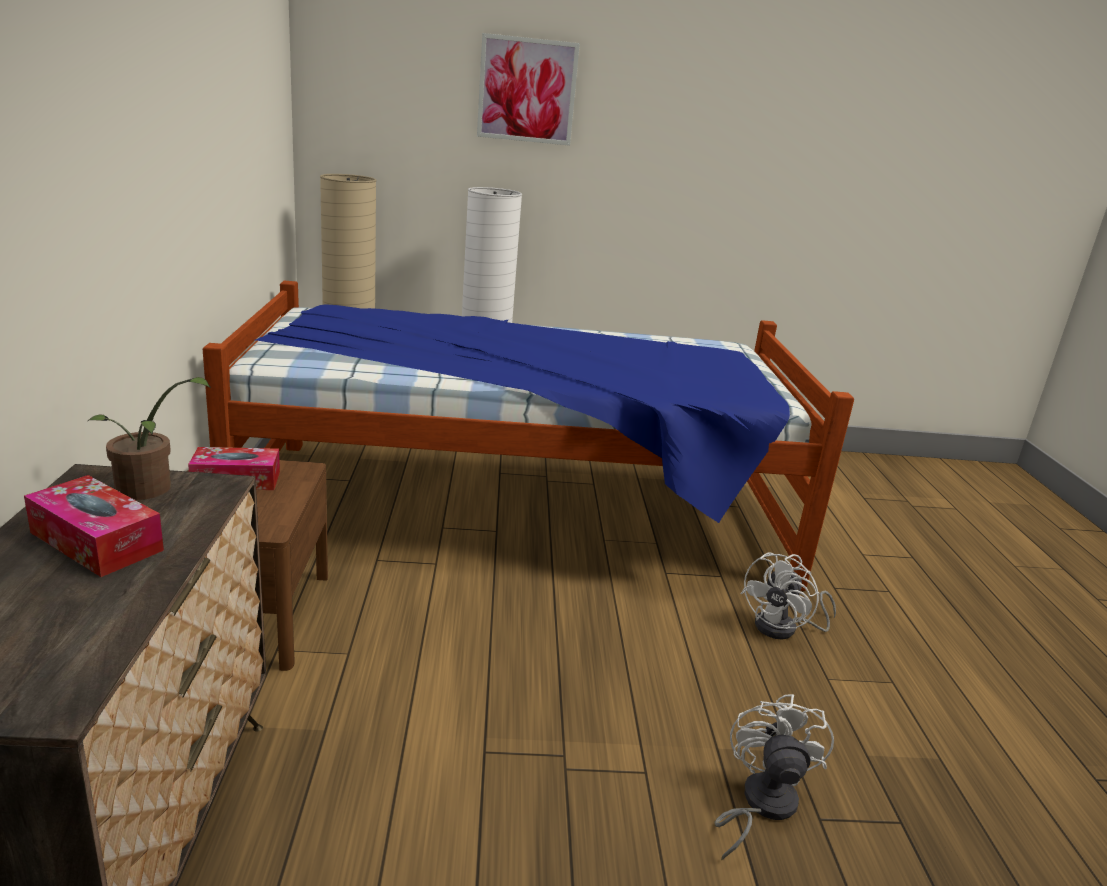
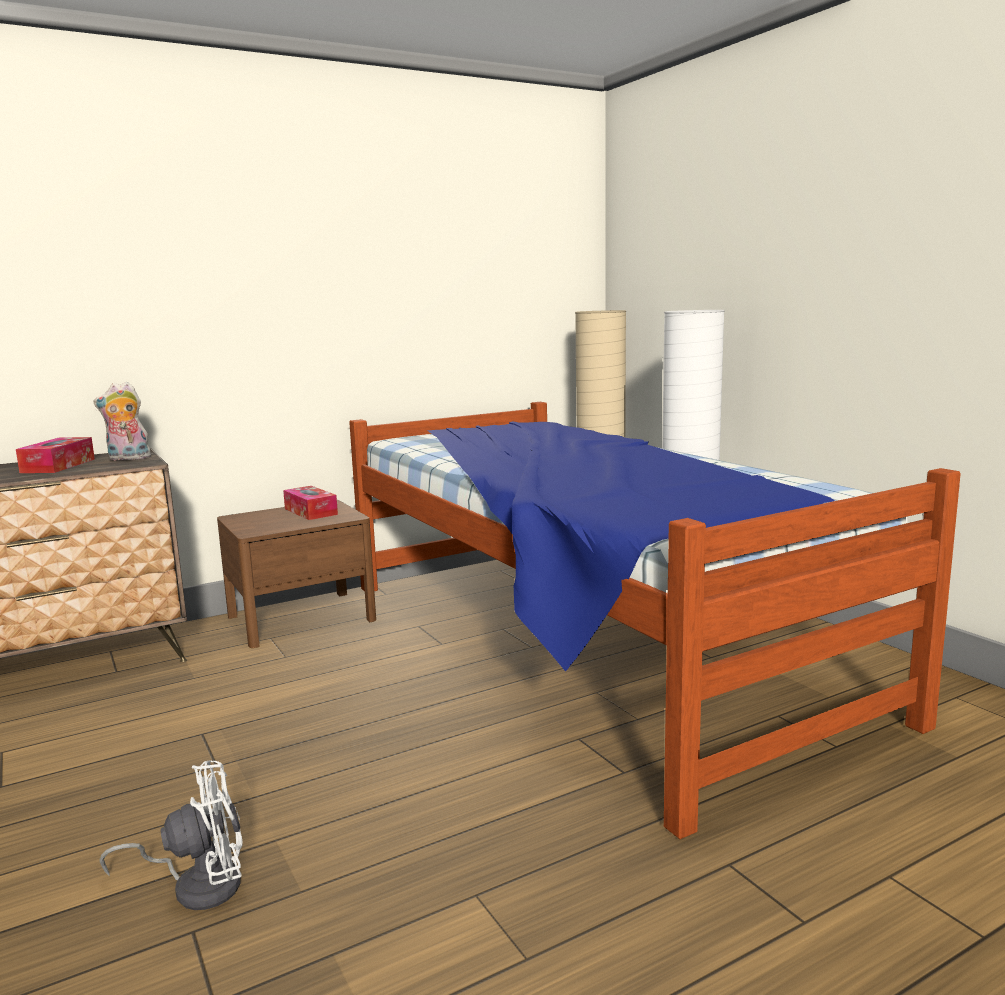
camera: 65 degrees right, 10 degrees down
(149, 490) = (128, 459): potted plant -> plush toy
(527, 90) = (760, 200): picture -> none
(784, 628) = (558, 839): white fan -> none

